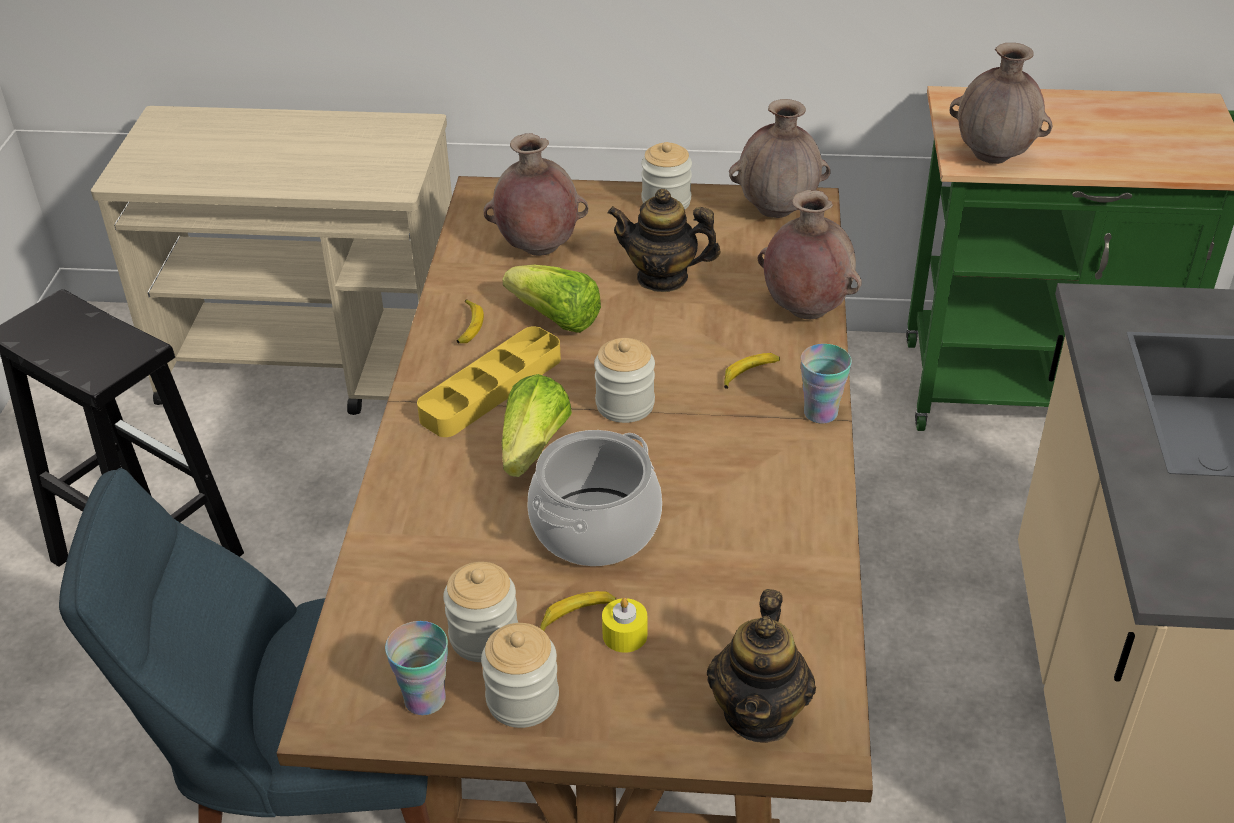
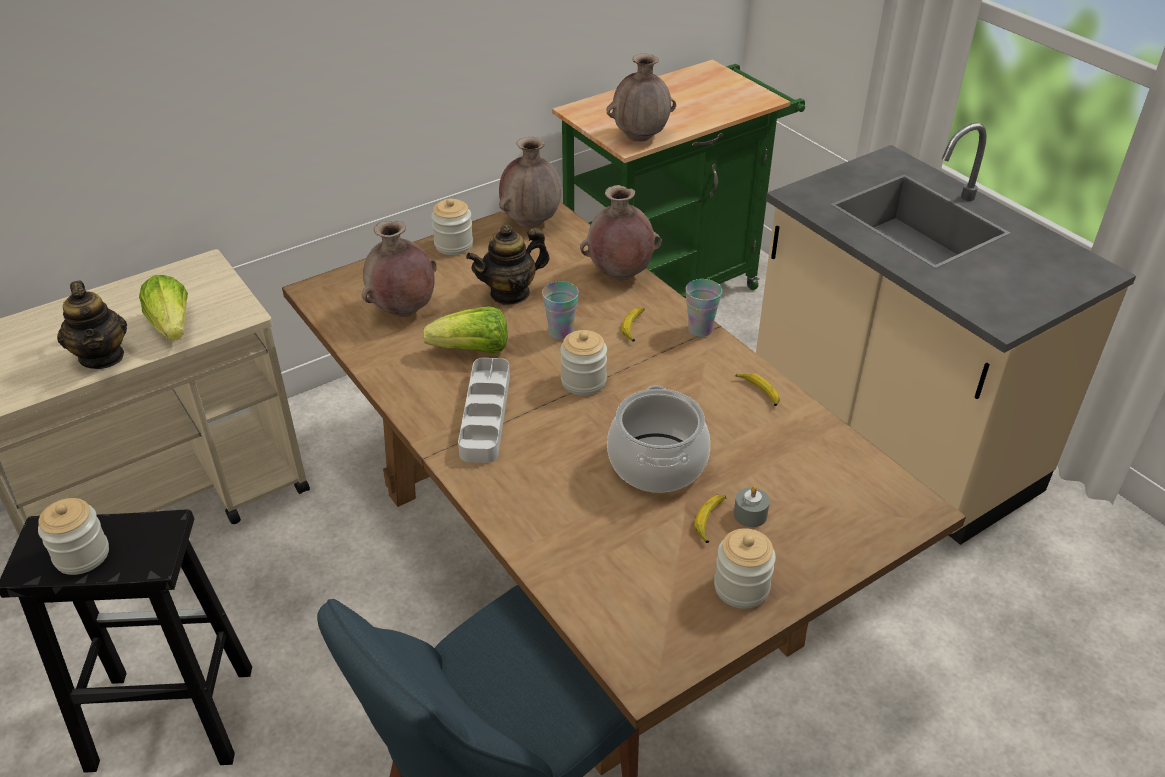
camera: 40 degrees left, 0 degrees up
(425, 699) = (686, 625): cup -> cup (560, 332)
(468, 326) = (419, 383): banana -> banana (759, 392)
(484, 637) = (673, 566): jar -> jar (82, 555)
(491, 388) = (485, 414): yellow tray -> grey tray
(533, 448) = (560, 437): lettuce -> lettuce (172, 326)
(625, 635) = (750, 514): yellow candle -> grey candle
(759, 713) = (869, 512): teapot -> teapot (102, 356)

